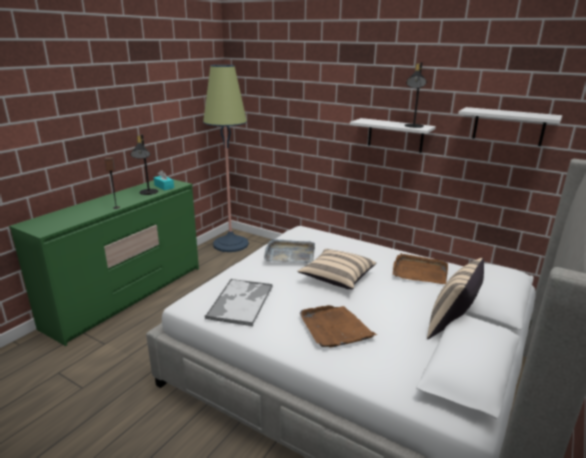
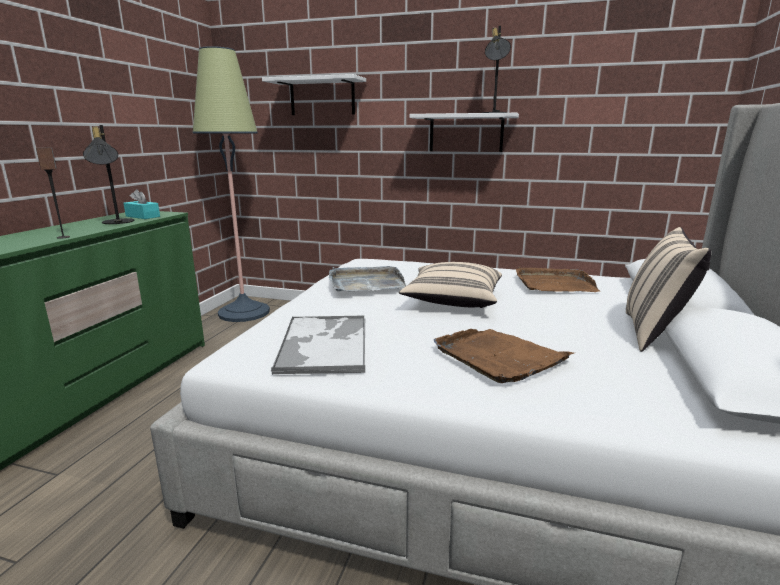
camera: 15 degrees left, 5 degrees down
(508, 126) = (611, 103): white shelf -> white shelf (322, 97)

